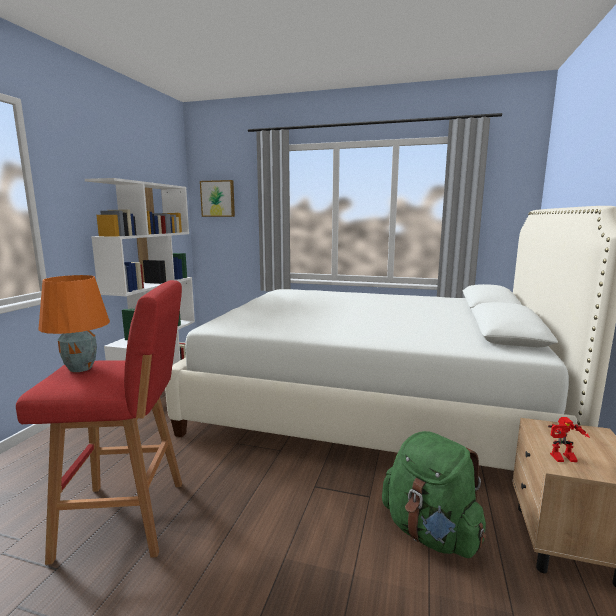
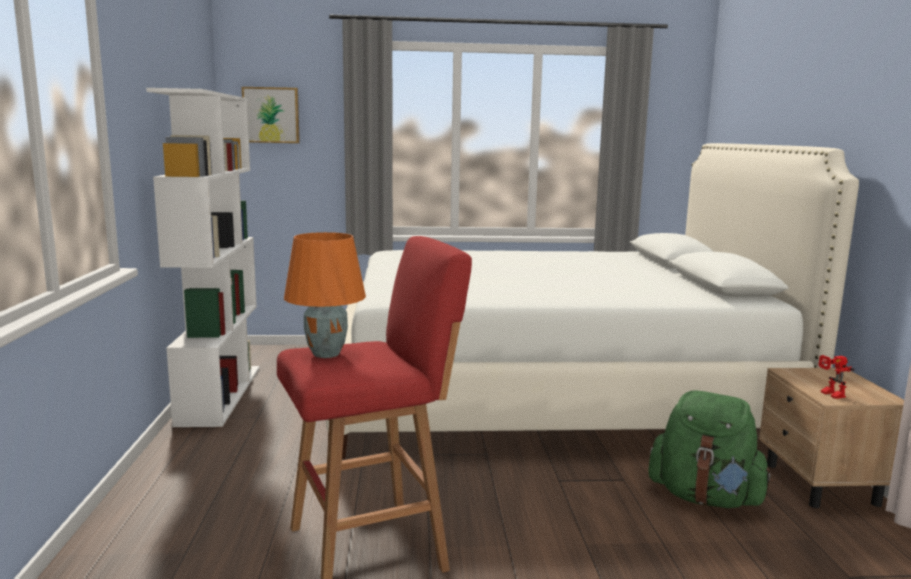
camera: 20 degrees left, 0 degrees up
(563, 459) = (829, 394): toy robot -> toy robot turned 90 degrees clockwise

